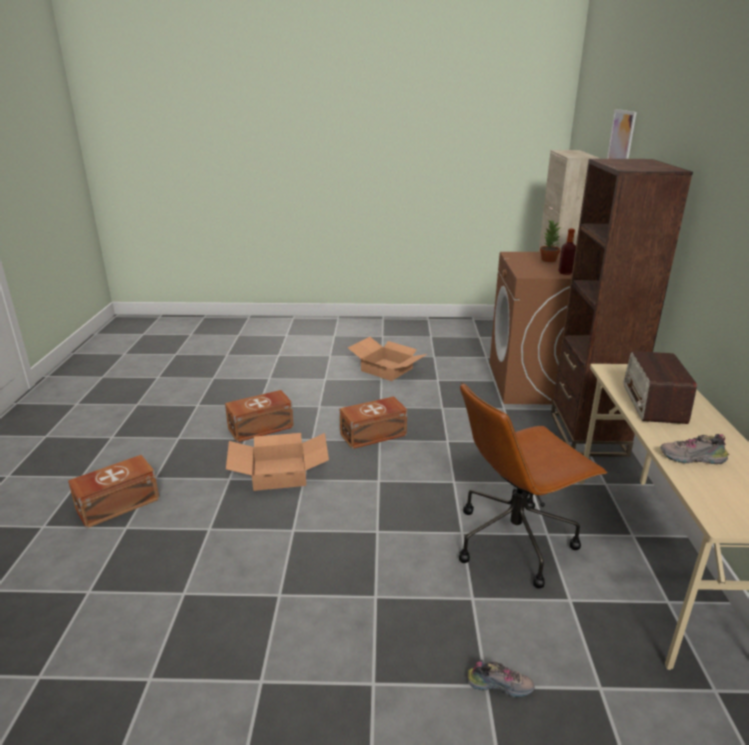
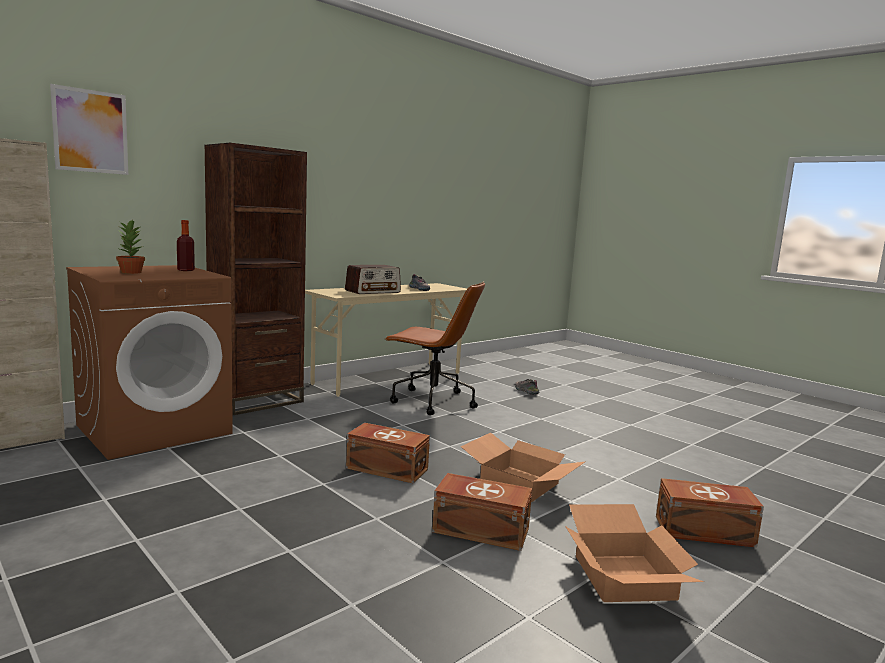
camera: 135 degrees left, 15 degrees down
(386, 369) = (197, 517): cardboard box -> cardboard box (626, 578)

